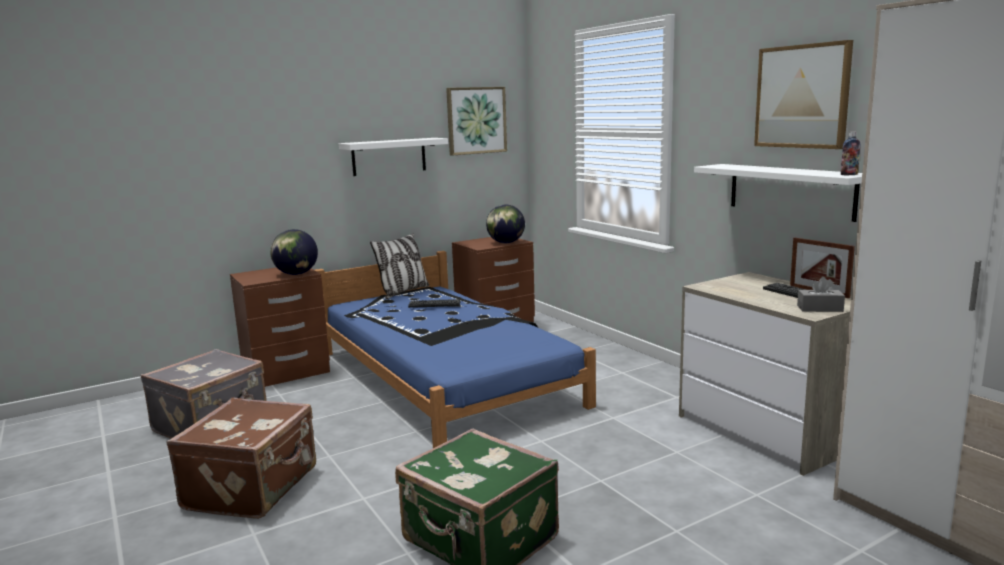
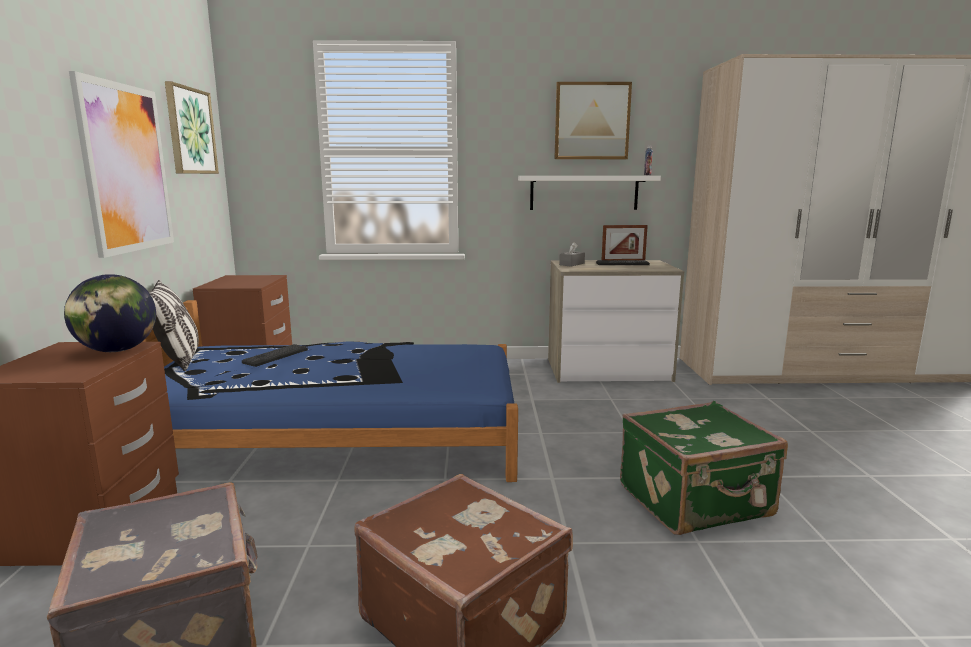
camera: 60 degrees left, 0 degrees up
(389, 156) = (126, 168): white shelf -> picture
(506, 243) = (263, 279): globe -> none
(819, 308) = (659, 266): grey tissue box -> grey tissue box (572, 264)

